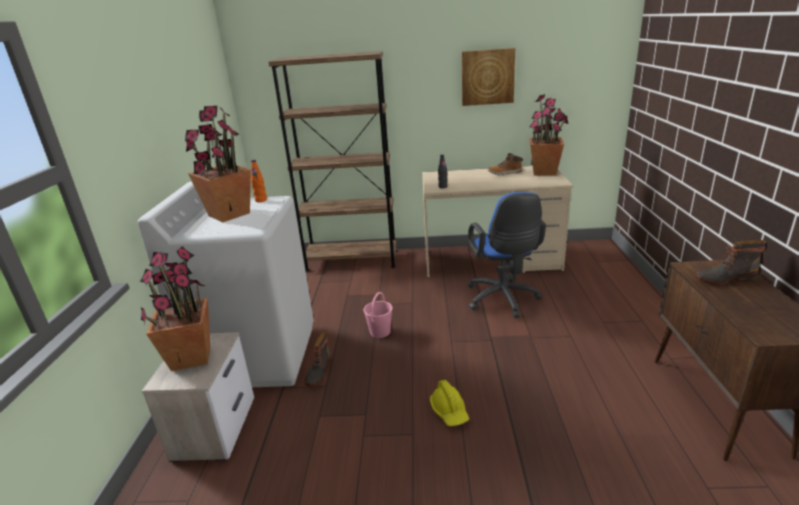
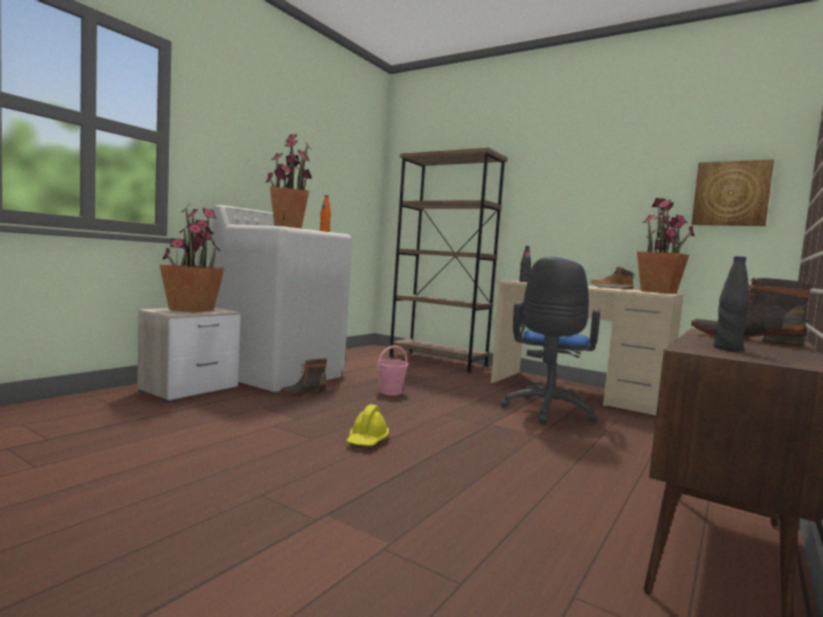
camera: 30 degrees right, 20 degrees down
(487, 77) = (610, 186): picture -> picture (731, 193)
(761, 317) = (727, 349): none -> black bottle

